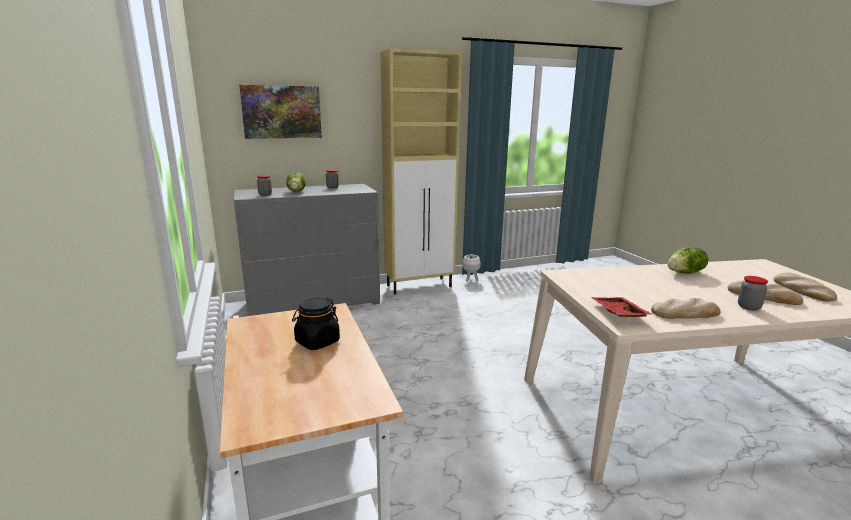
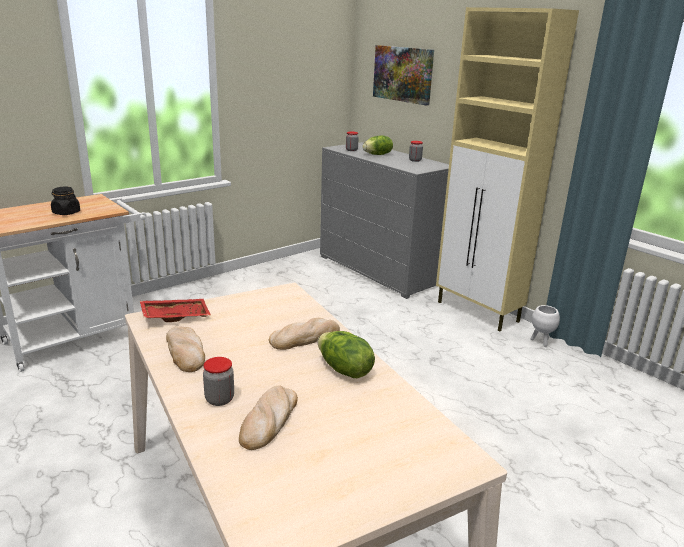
camera: 70 degrees right, 5 degrees up
(801, 290) = (318, 469): bread -> bread (305, 337)

